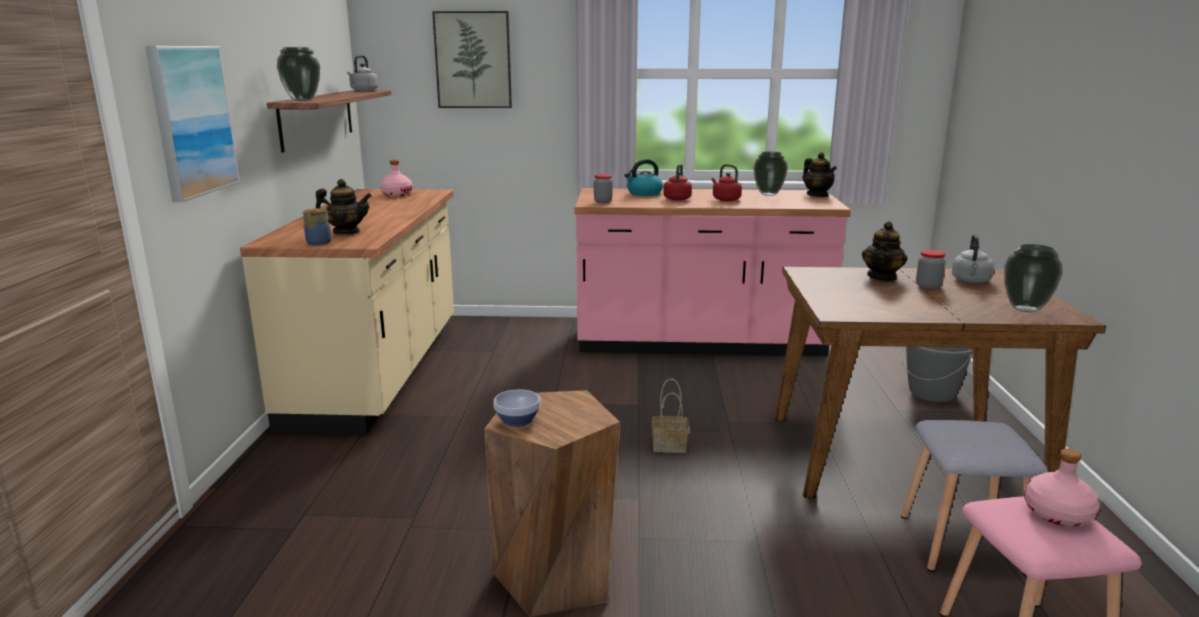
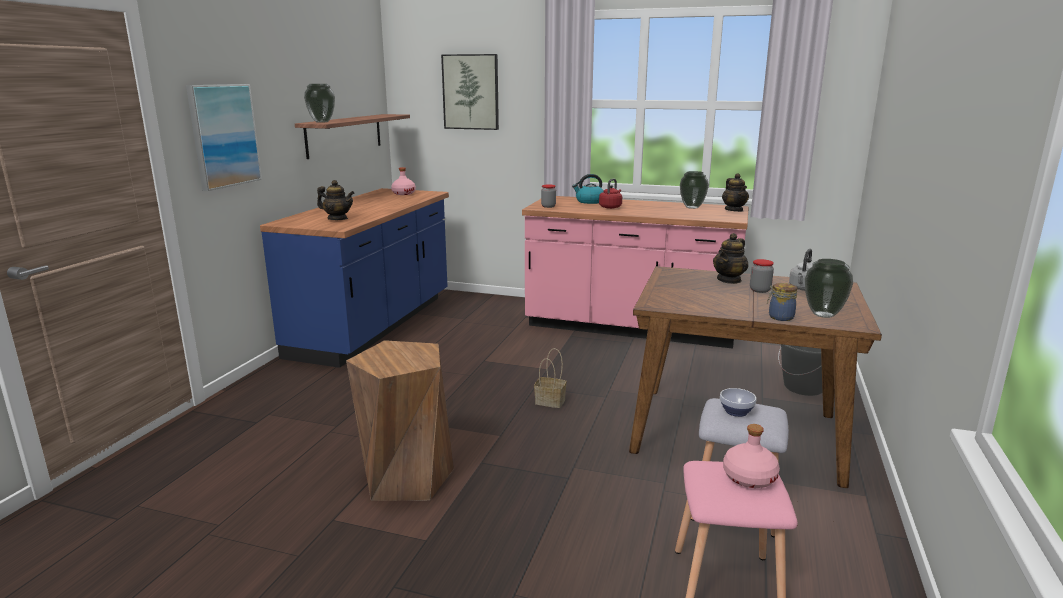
camera: 15 degrees right, 0 degrees up
(318, 242) = (311, 225): jar -> jar (779, 317)
(363, 91) = (387, 114): grey kettle -> none
(380, 372) = (375, 325): beige counter -> blue counter
(518, 421) = (371, 358): bowl -> bowl (737, 412)
(725, 199) = (649, 210): red kettle -> none

